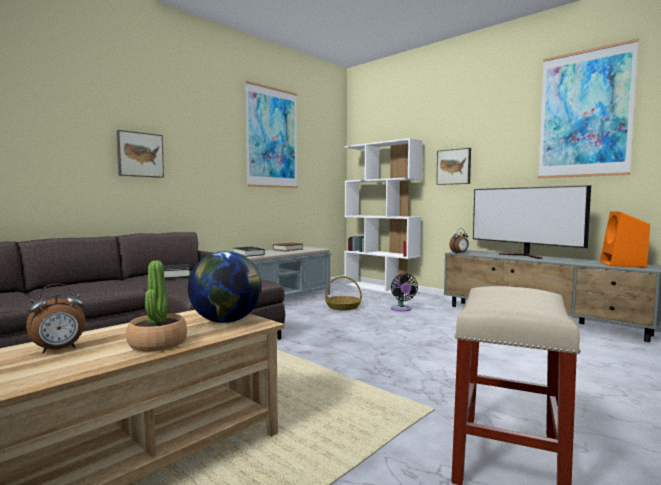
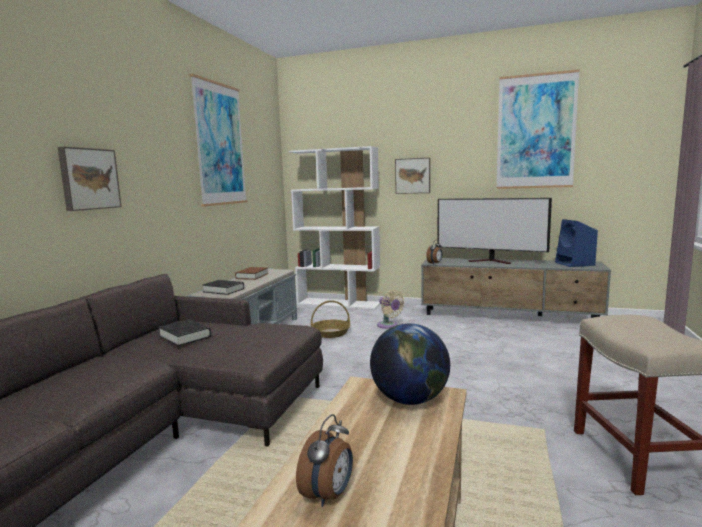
camera: 25 degrees left, 5 degrees up
(157, 343) = (412, 451): potted plant -> none
(401, 309) = (388, 326): black fan -> beige fan
(623, 264) = (575, 264): orange speaker -> blue speaker

